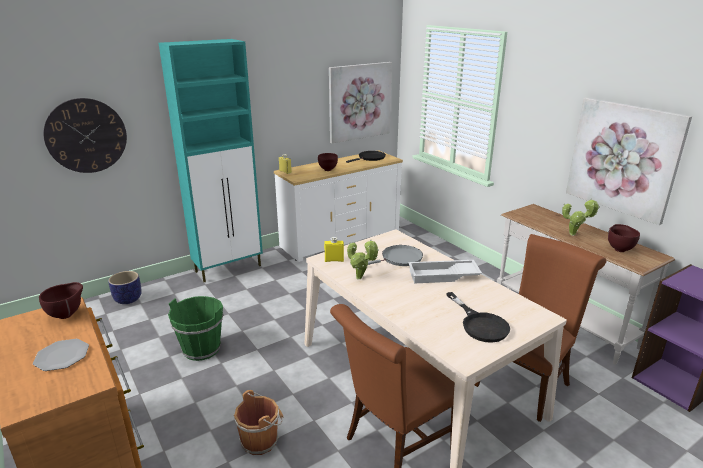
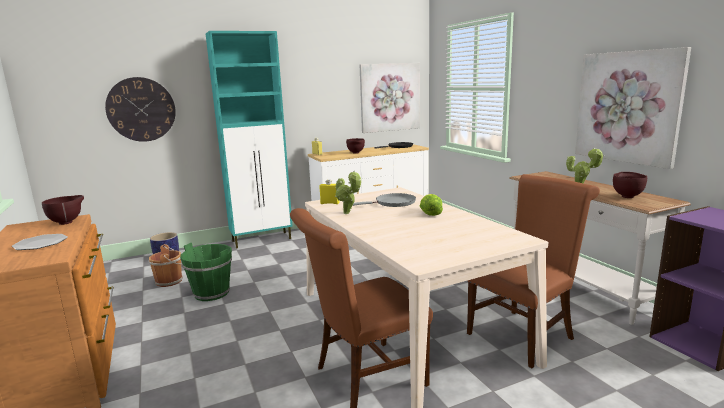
camera: 10 degrees right, 10 degrees down
(261, 440) = (233, 363): brown bucket -> brown bucket (170, 281)
(443, 276) = (430, 213): white tray -> lettuce
(480, 324) = (451, 242): black frying pan -> none

